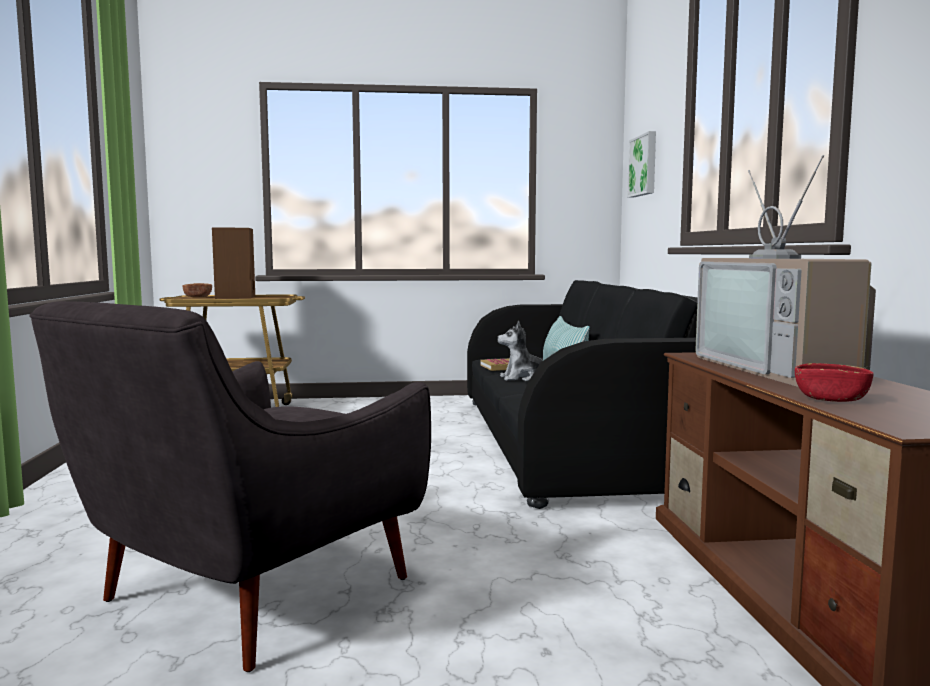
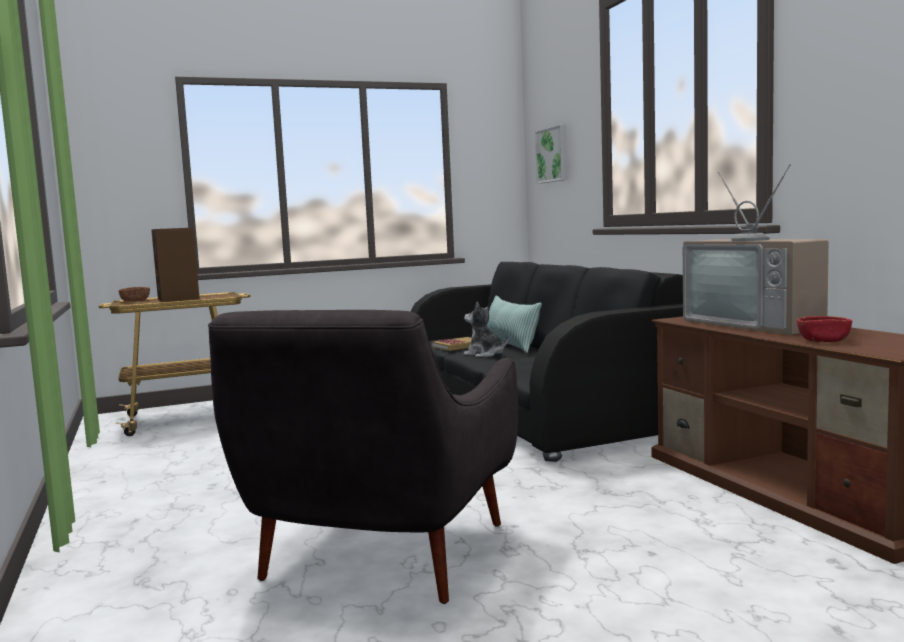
camera: 15 degrees left, 0 degrees up
(522, 378) = (485, 354): plush toy -> plush toy turned 60 degrees clockwise

